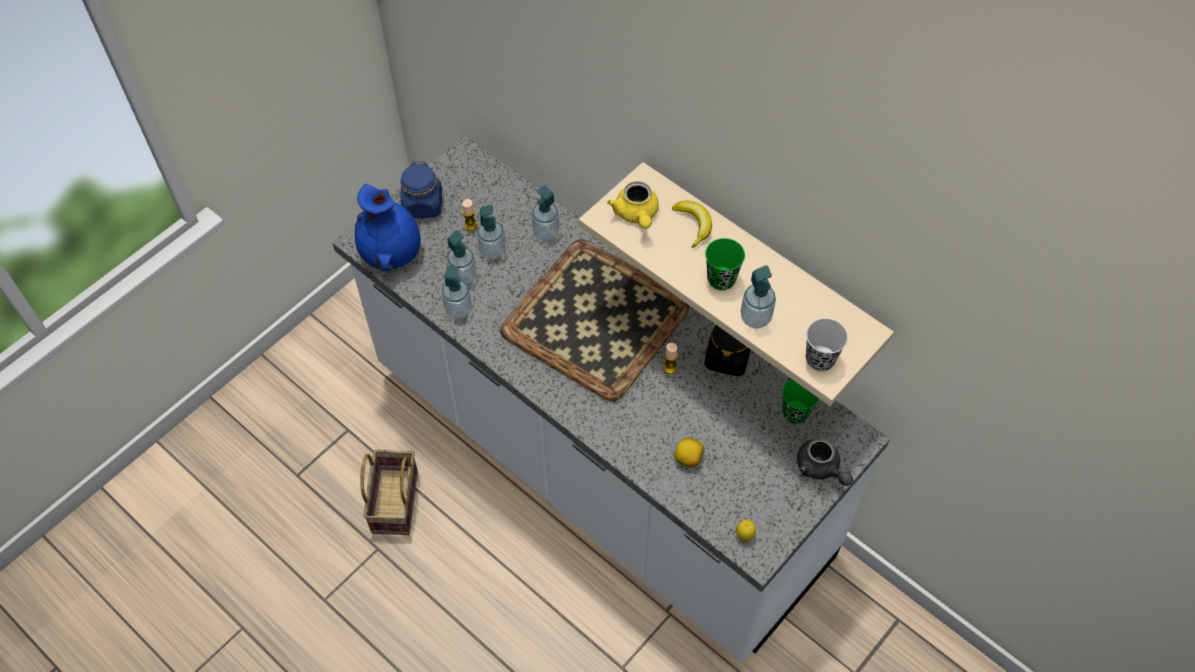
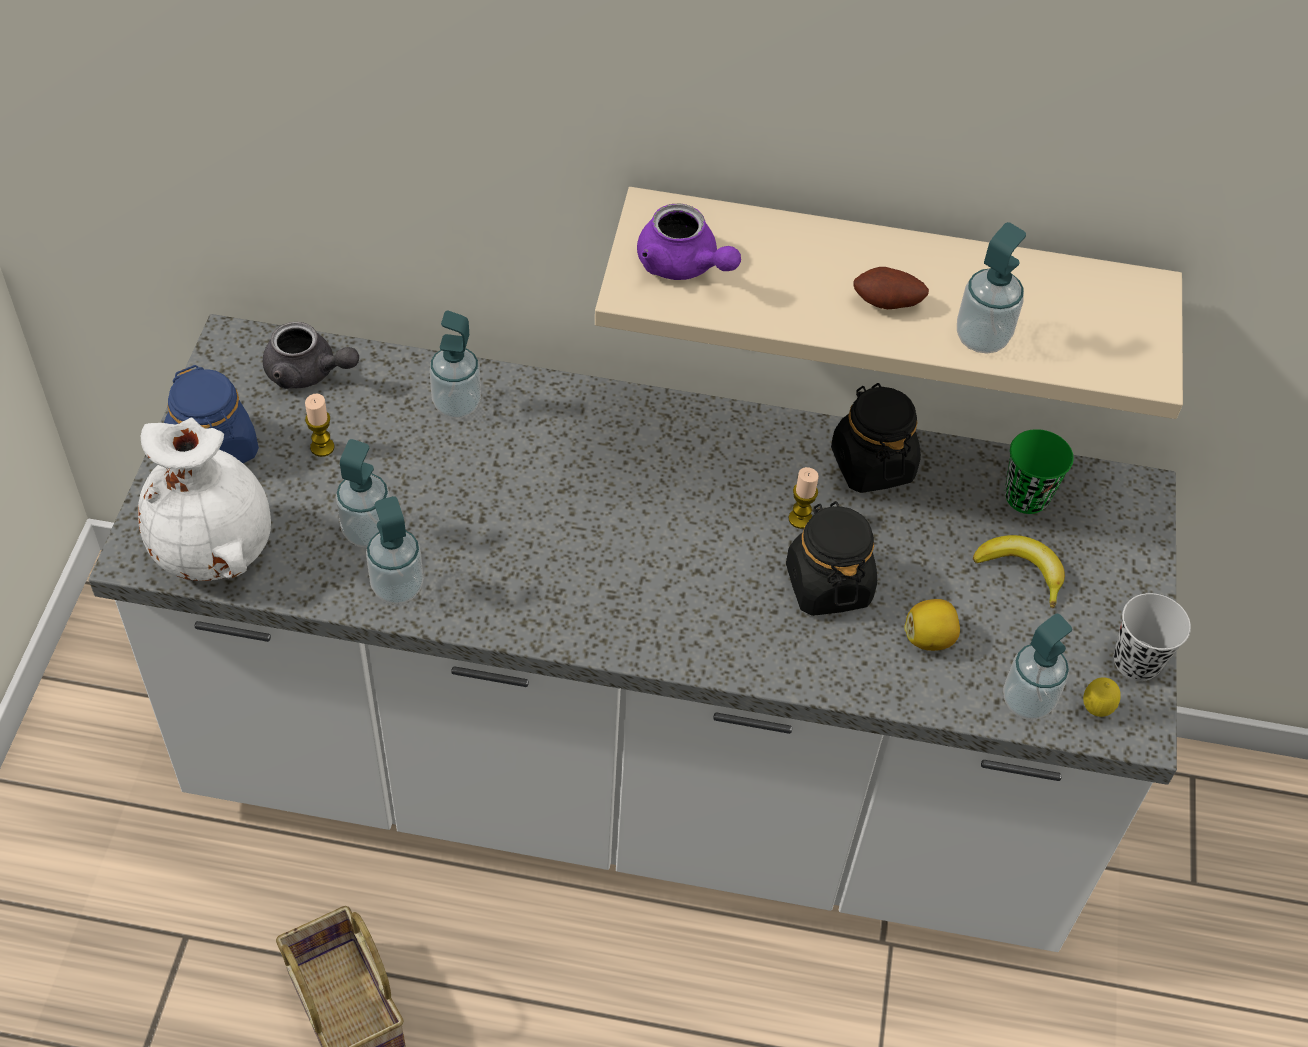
camera: 35 degrees left, 5 degrees down
(392, 253) = (215, 549): blue vase -> white vase
(492, 251) = (388, 470): soap dispenser -> soap dispenser (1027, 701)
(598, 318) = (636, 496): tray -> none
(636, 215) = (683, 266): yellow teapot -> purple teapot
(658, 407) = (827, 584): none -> black jar
(693, 224) = (781, 244): banana -> banana (1021, 571)
(721, 279) = (887, 305): green cup -> potato
(820, 359) = (1119, 355): black cup -> black cup (1136, 662)
(821, 468) = (1121, 558): grey teapot -> grey teapot (308, 373)

